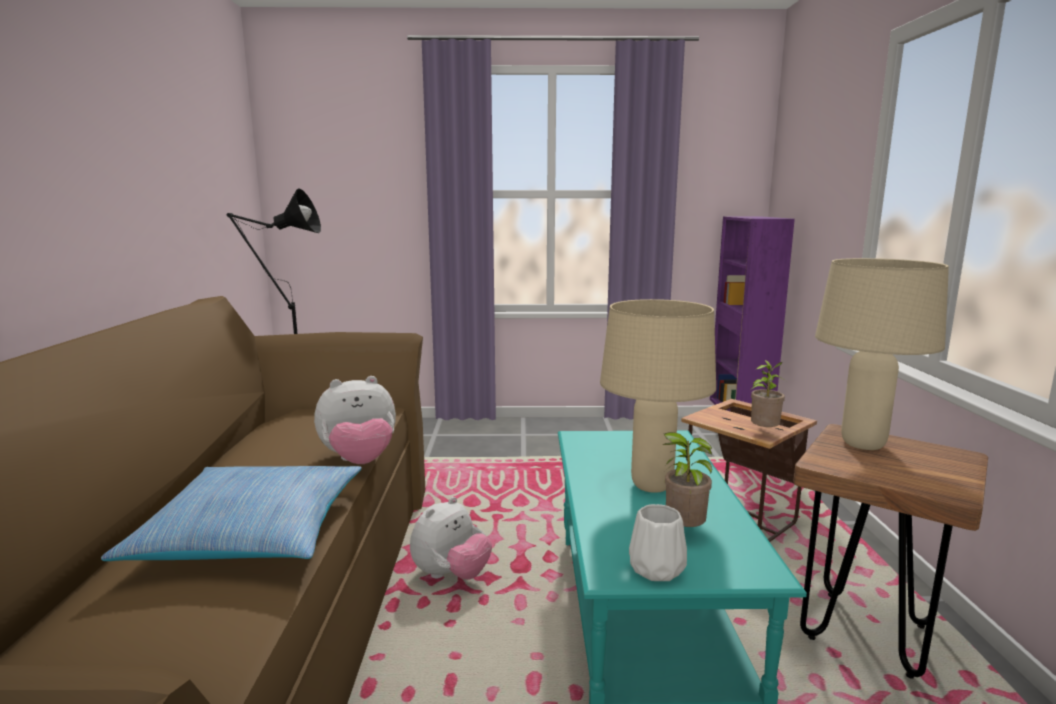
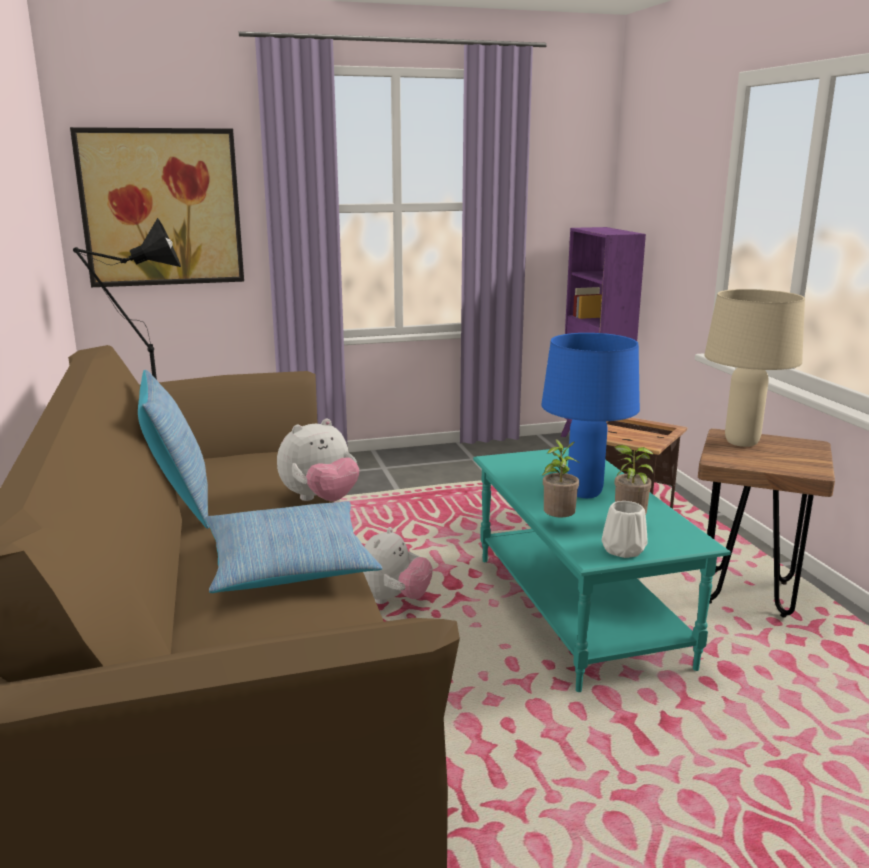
camera: 15 degrees left, 5 degrees up
(228, 451) = (179, 505): none -> pillow
(342, 191) = (161, 208): none -> picture
(650, 485) = (583, 493): beige table lamp -> blue table lamp
(764, 432) = (649, 441): potted plant -> potted plant (558, 522)

